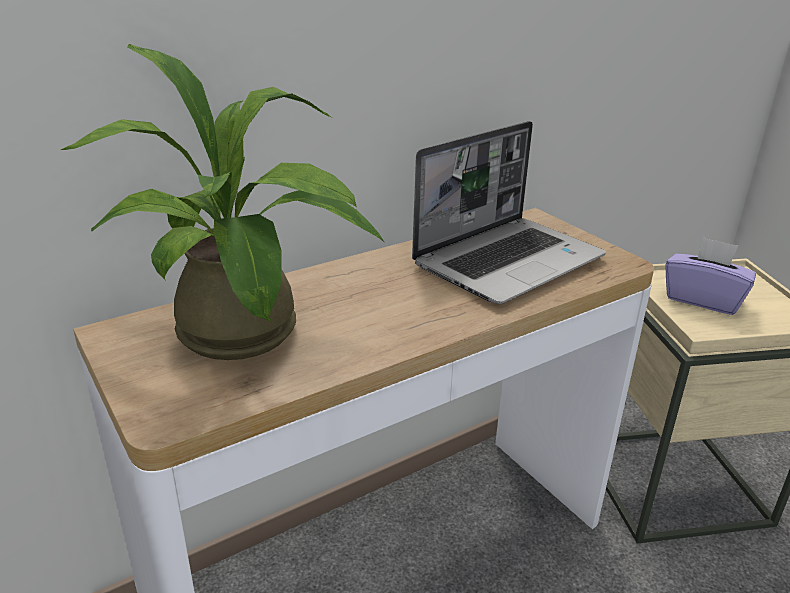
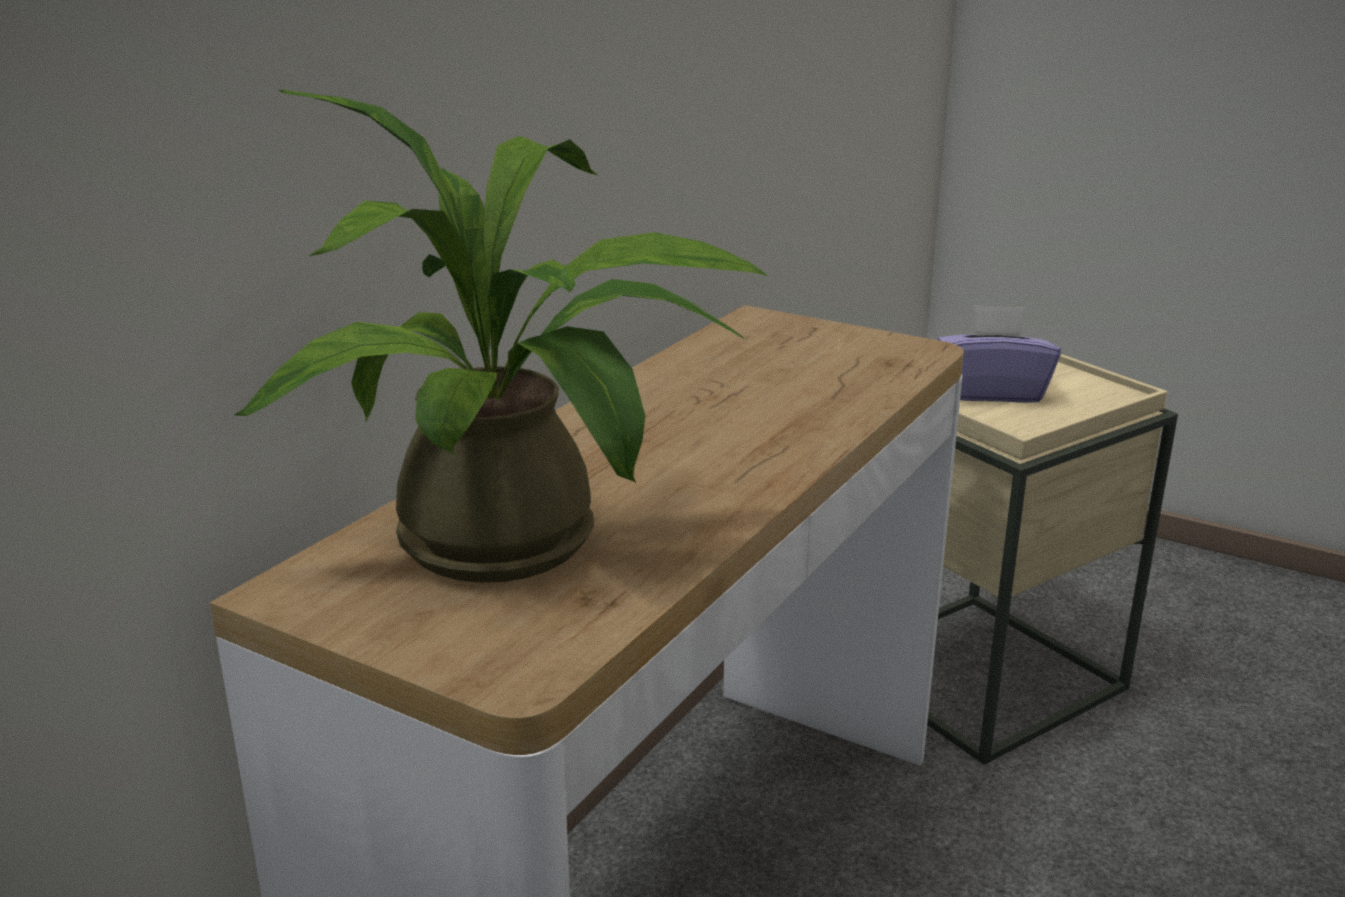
camera: 25 degrees left, 5 degrees down
(508, 260) = (779, 374): laptop -> none

